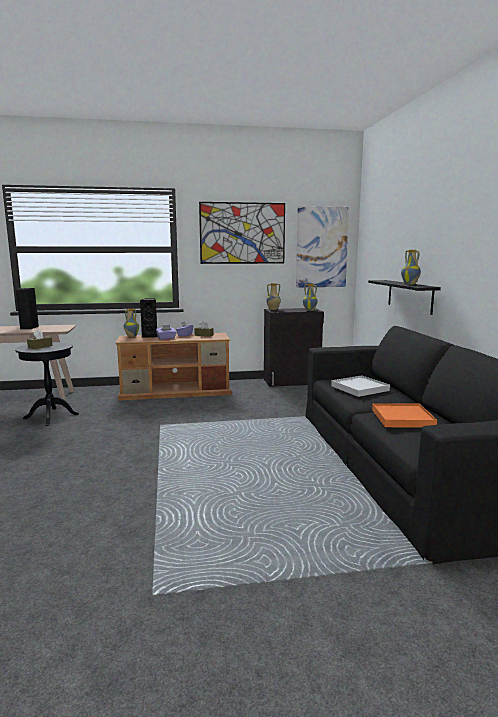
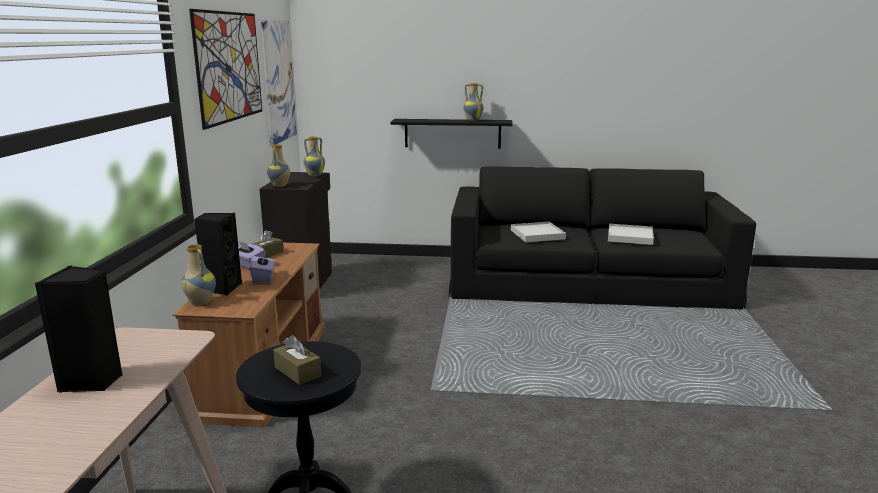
camera: 75 degrees left, 5 degrees up
(402, 418) = (630, 237): orange tray -> white tray

